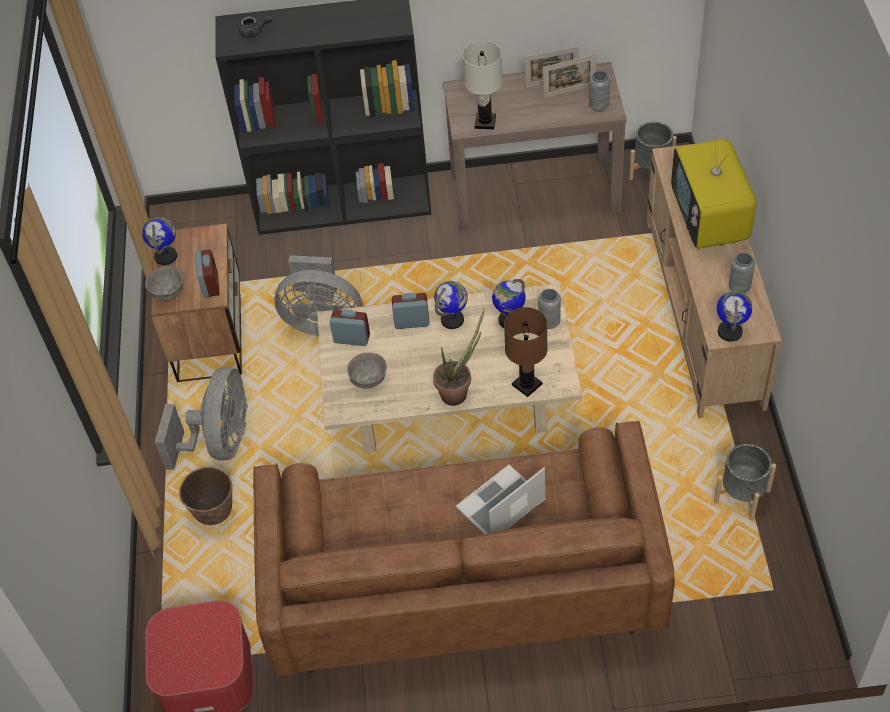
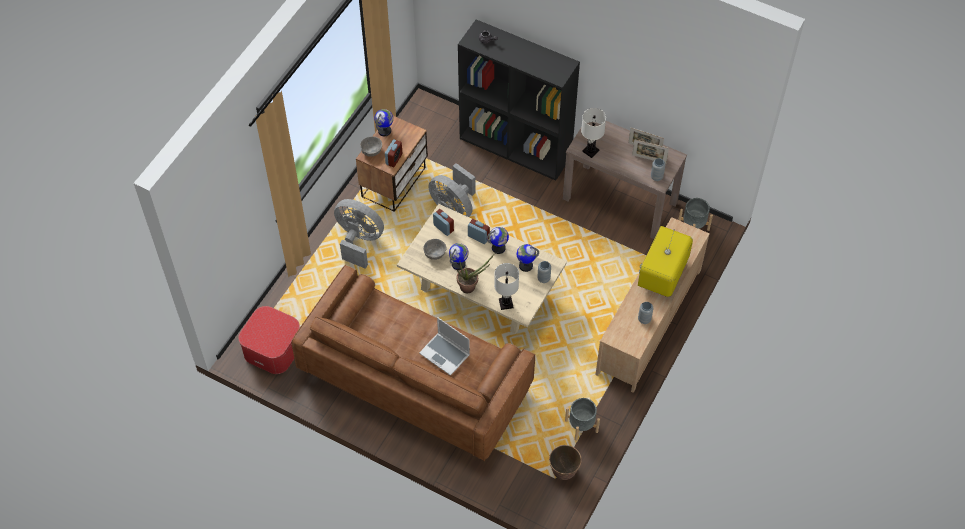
camera: 30 degrees right, 5 degrees up
(215, 514) = (330, 275): planter -> planter (564, 472)
(220, 442) = (359, 241): grey fan -> grey fan turned 105 degrees counterclockwise
(501, 506) = (445, 354): laptop -> laptop turned 135 degrees counterclockwise
(526, 384) = (505, 303): brown table lamp -> white table lamp
(730, 331) = (618, 339): globe -> globe (458, 264)

